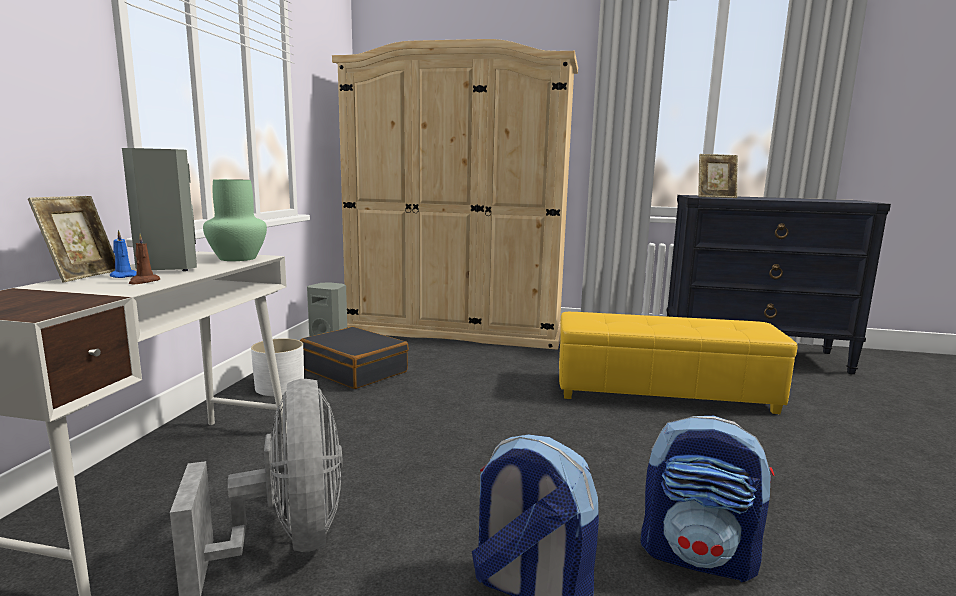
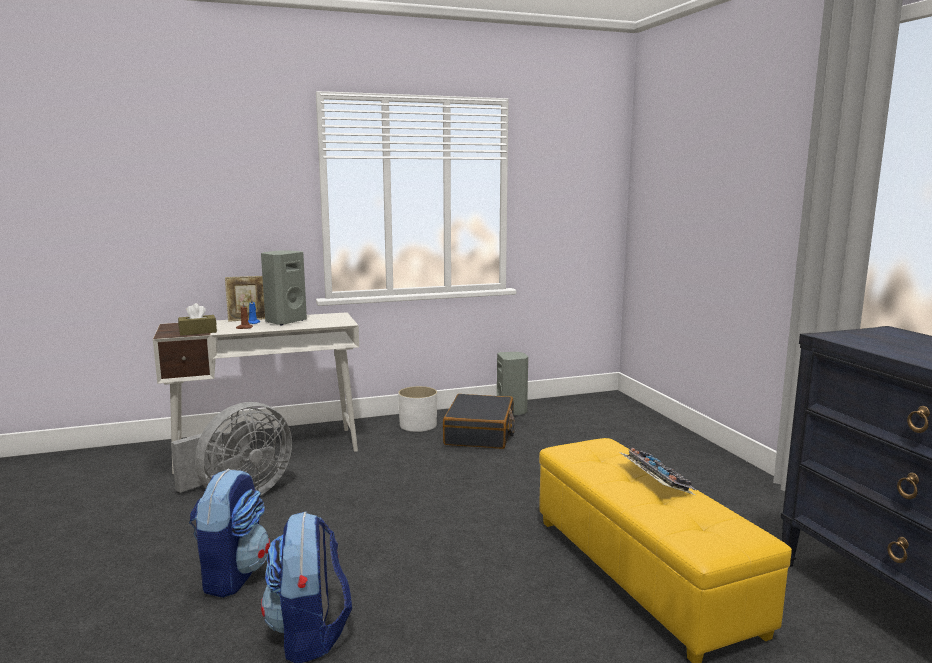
camera: 60 degrees right, 0 degrees up
(84, 299) = (198, 332): none -> brown tissue box
(237, 258) = (332, 322): green vase -> none
(455, 329) = (645, 434): beige wardrobe -> none
(657, 319) = (654, 479): none -> keyboard
(715, 197) = (861, 340): picture frame -> none

